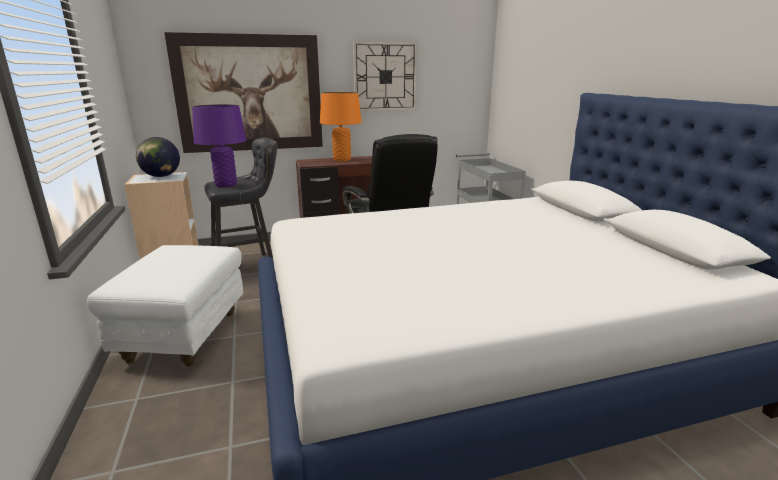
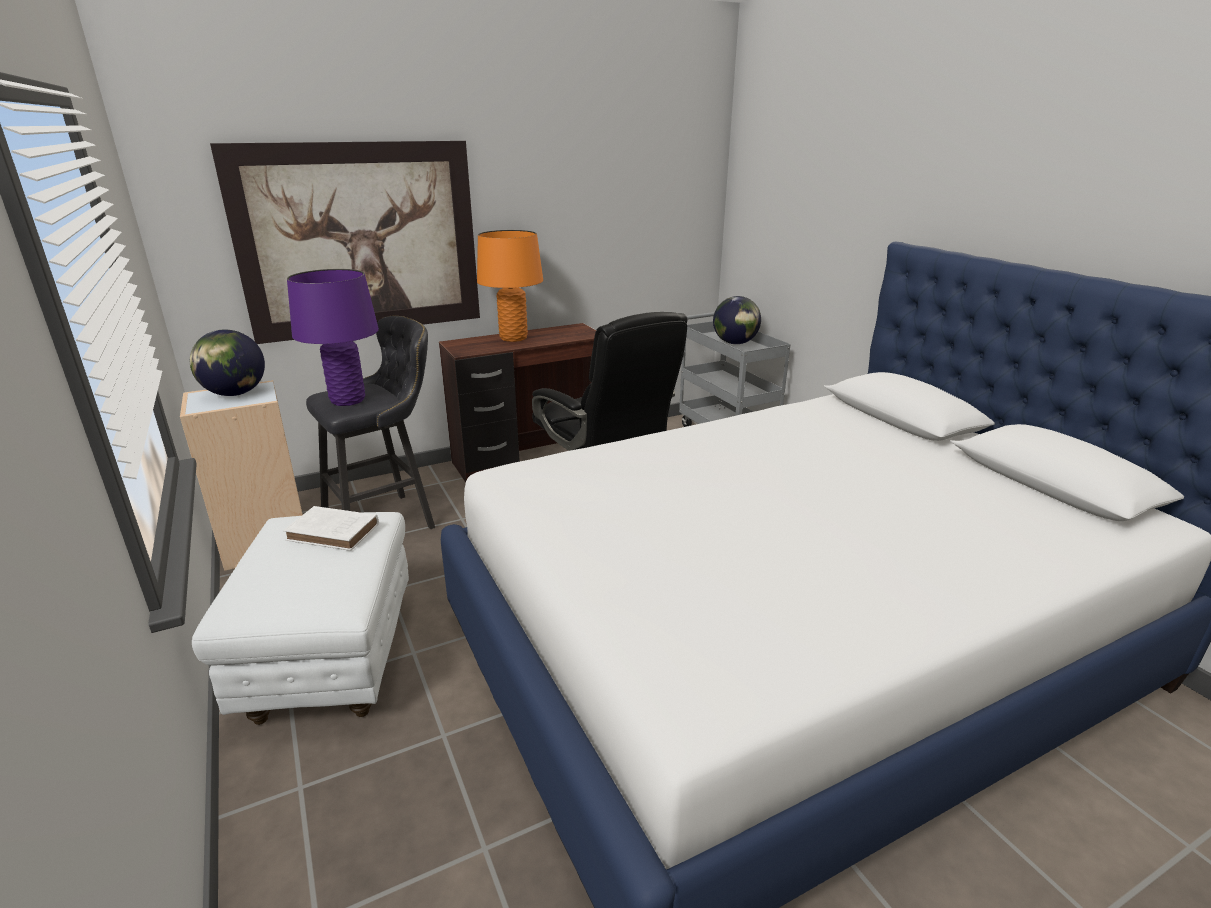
camera: 10 degrees left, 5 degrees up
(193, 253) = (335, 532): none -> white book
(385, 77) = (571, 203): wall clock -> none
(491, 171) = (735, 343): none -> globe

